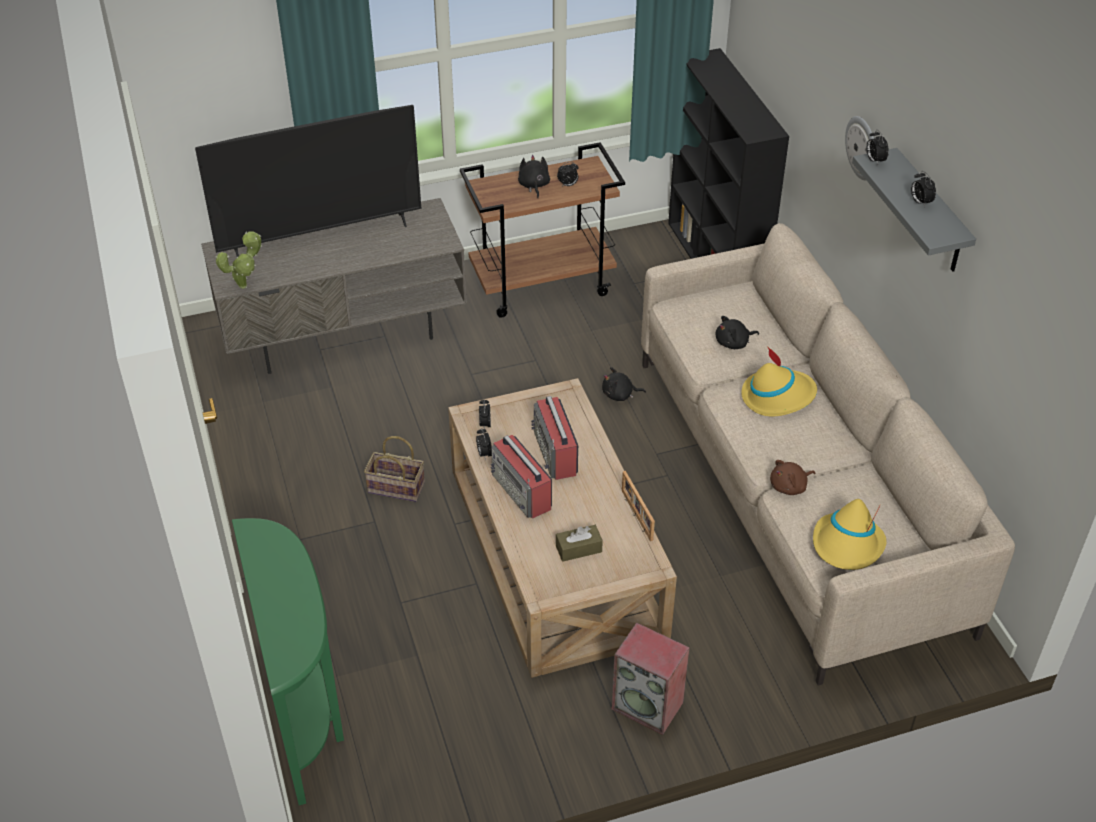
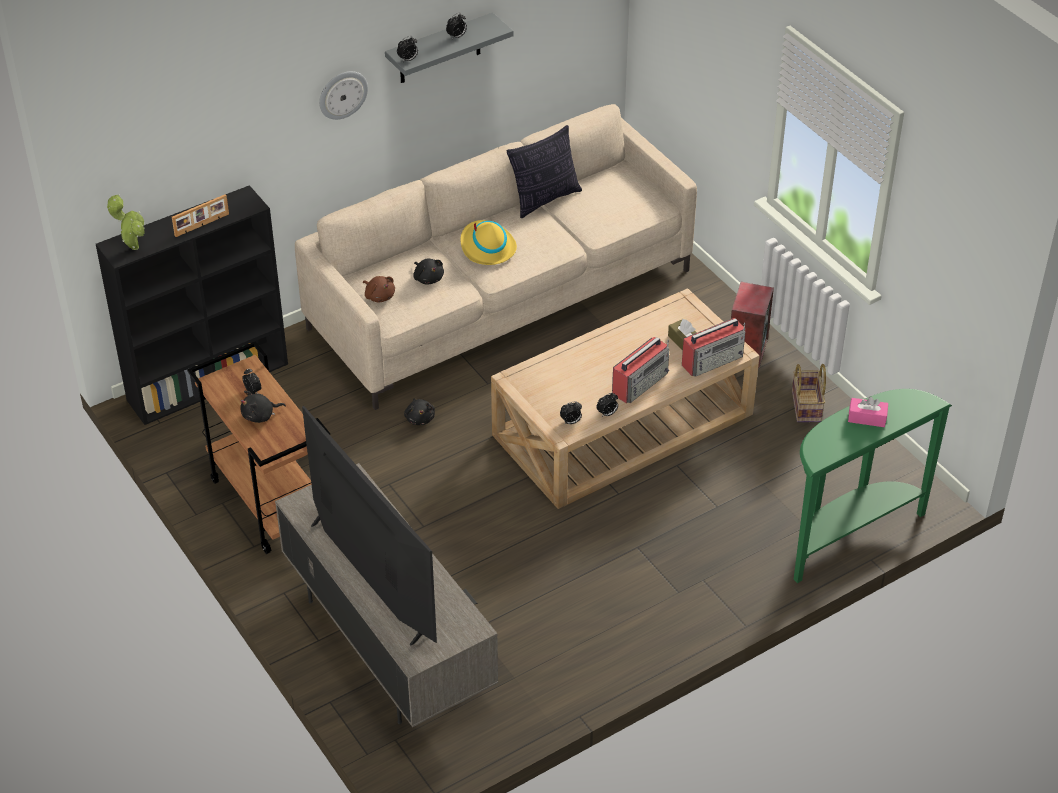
camera: 105 degrees left, 0 degrees up
(245, 284) = (467, 615): potted plant -> potted plant (133, 246)
(288, 595) = (867, 418): none -> pink tissue box
(394, 488) = (592, 544): basket -> basket (807, 407)
(555, 453) = (588, 373): radio -> radio (713, 360)
(636, 515) = (637, 316): picture frame -> picture frame (202, 225)
(790, 486) = (582, 234): brown plush toy -> brown plush toy (379, 296)
(847, 545) = (632, 199): yellow hat -> none
(863, 464) = (545, 199): none -> pillow

